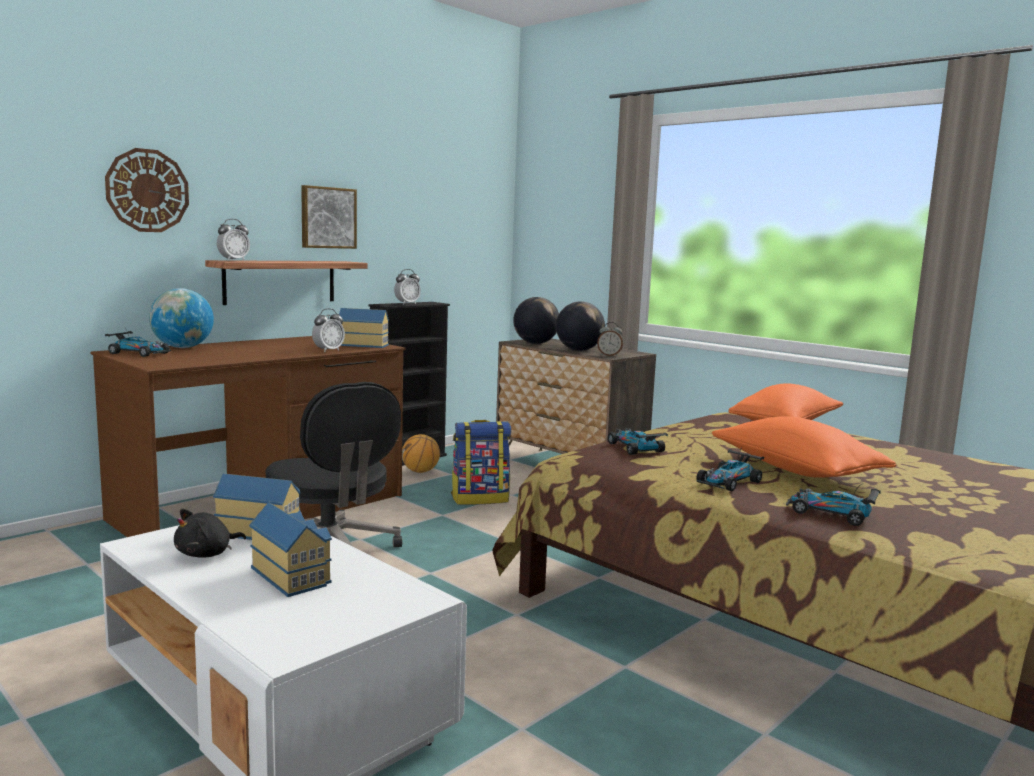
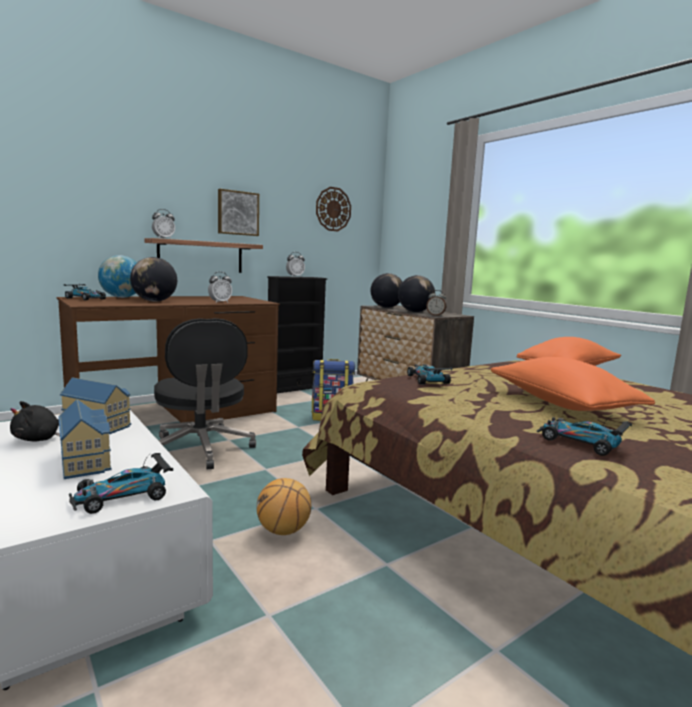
camera: 10 degrees right, 0 degrees up
(147, 190) = (101, 187): wall clock -> wall clock (333, 209)
(239, 353) = (154, 301): none -> globe
(363, 344) = (251, 301): toy house -> none
(420, 471) = (299, 396): basketball -> basketball (283, 531)
(728, 482) = (493, 409): toy car -> toy car (123, 496)

